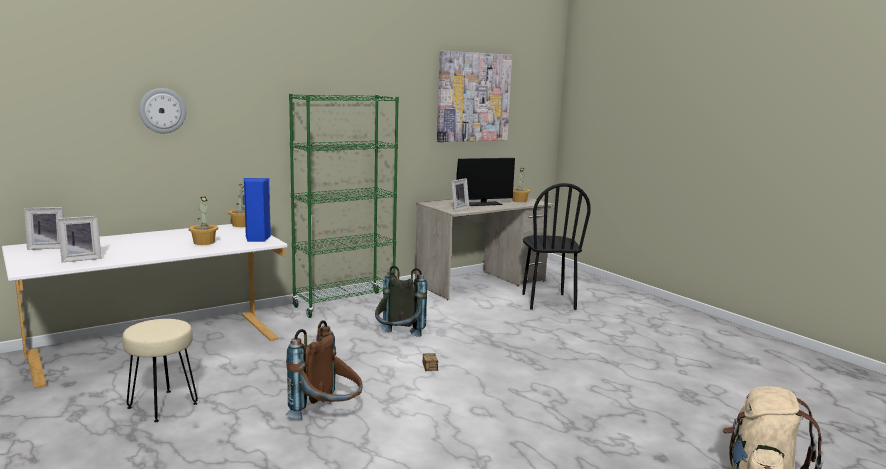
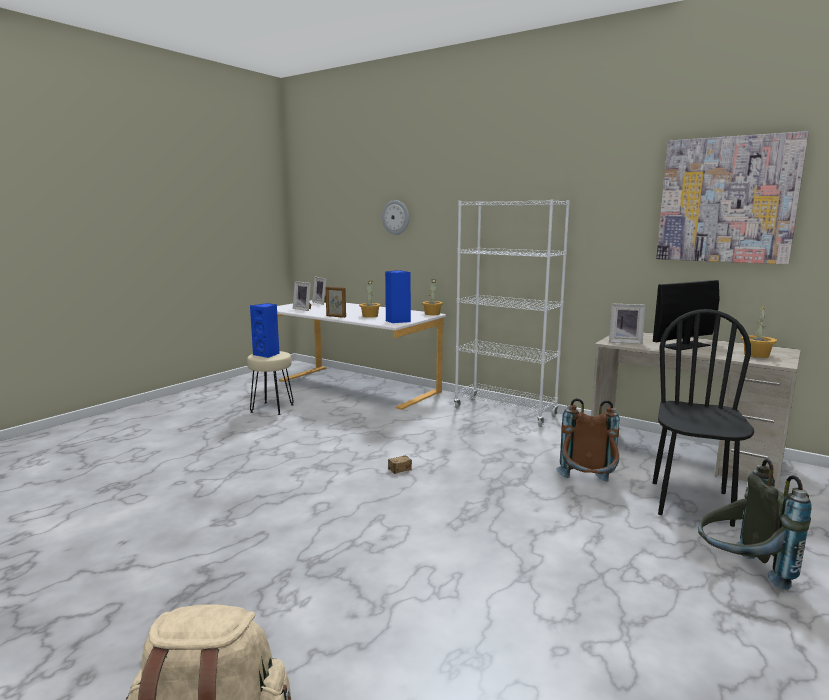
camera: 70 degrees right, 0 degrees up
(159, 328) = (267, 354): none -> blue speaker
(176, 253) = (336, 316): none -> picture frame
(328, 416) = (279, 452): brown backpack -> brown backpack (587, 487)
(344, 304) = (505, 412): green bookcase -> white bookcase
(398, 339) = (450, 446): grey backpack -> grey backpack (740, 572)
(483, 204) = (685, 346): monitor -> monitor turned 105 degrees clockwise
(547, 301) = (691, 503): black chair -> black chair turned 135 degrees clockwise

